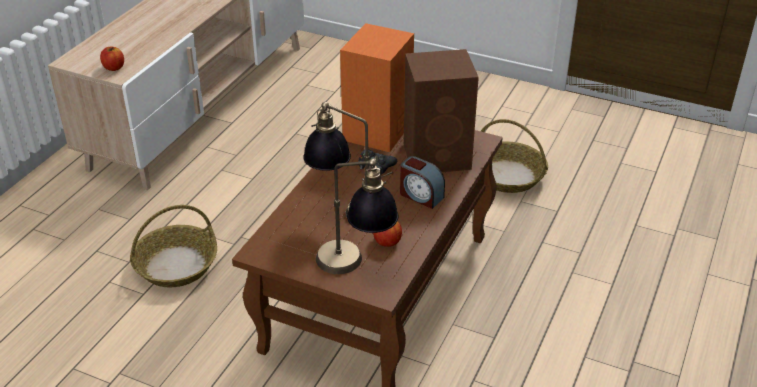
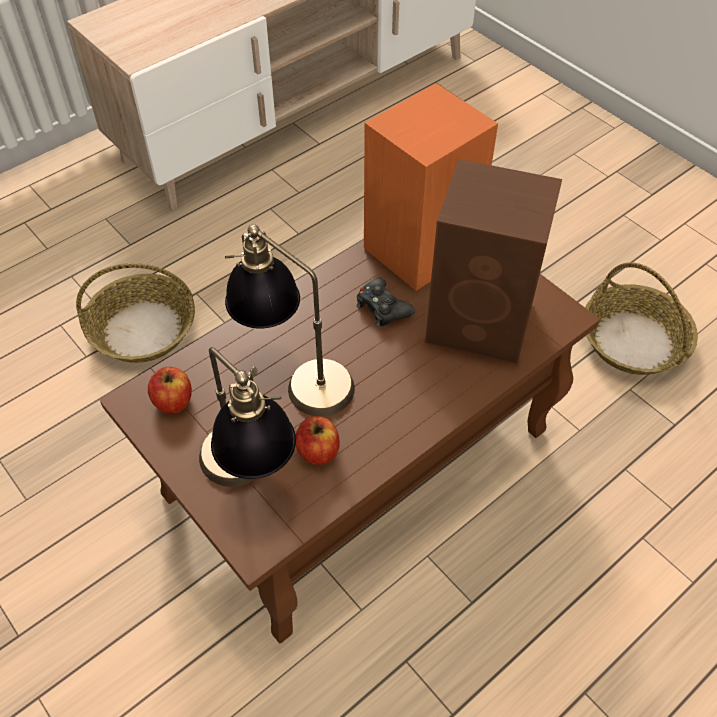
camera: 25 degrees right, 15 degrees up
(114, 67) = (137, 46): apple -> apple (173, 401)
(420, 196) = (414, 385): alarm clock -> none

